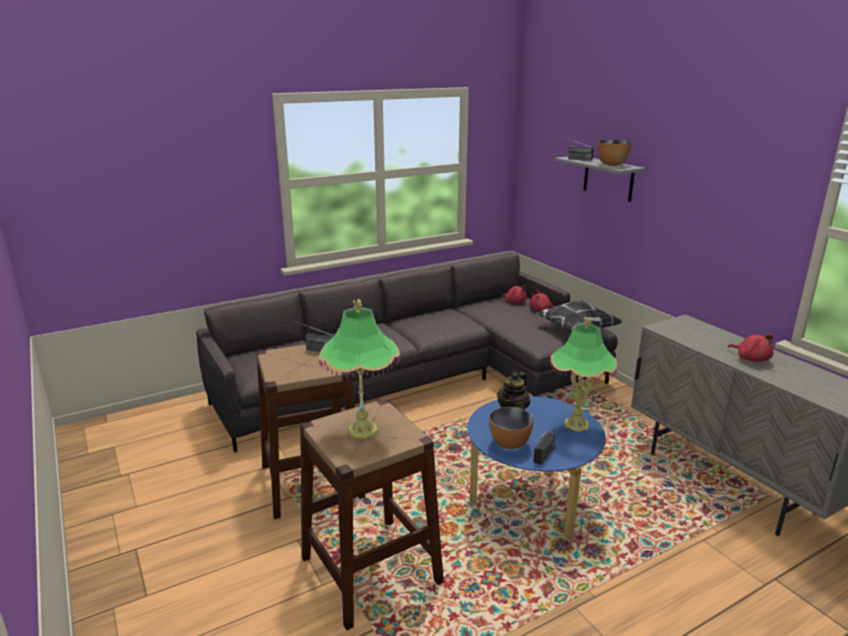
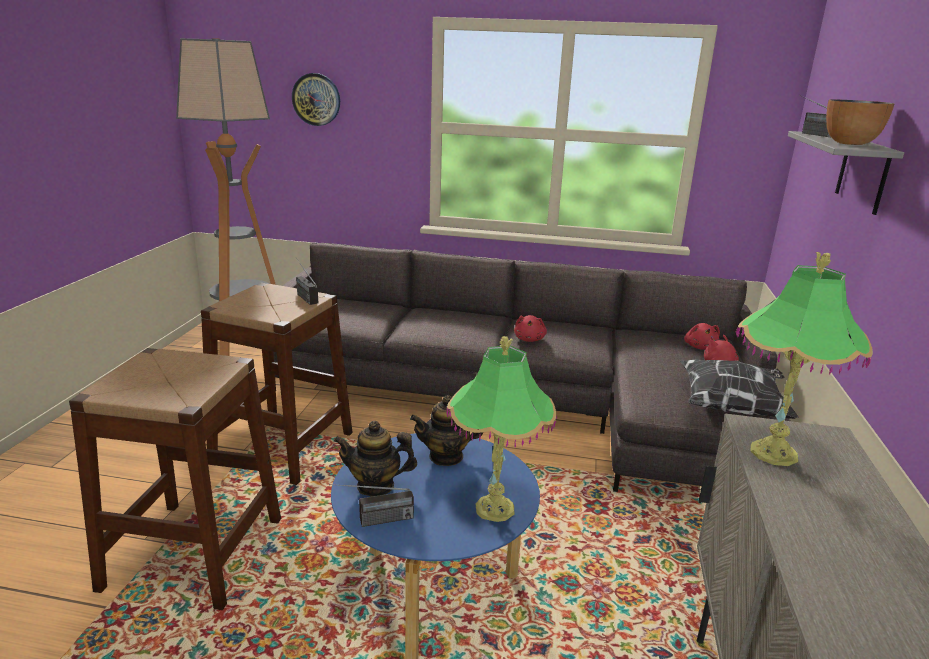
camera: 40 degrees right, 0 degrees up
(154, 434) = (247, 352): none -> floor lamp
(168, 176) = (316, 99): none -> wall clock
(363, 430) = (171, 375): table lamp -> table lamp (774, 453)
(510, 444) = (375, 485): bowl -> teapot
(751, 358) = (838, 542): red plush toy -> red plush toy (529, 339)

